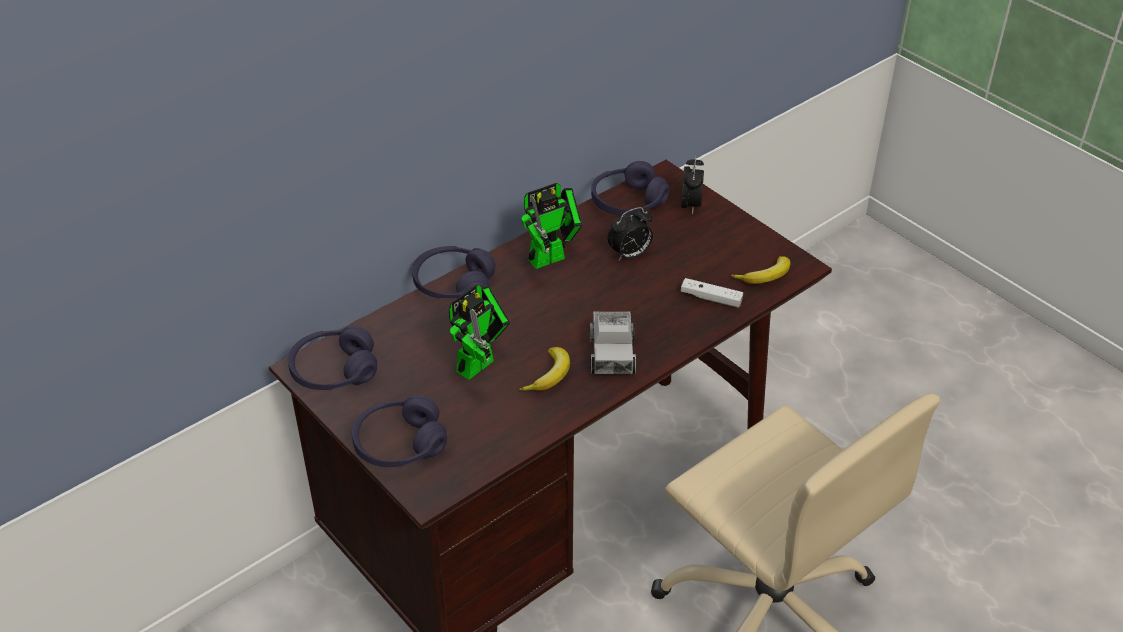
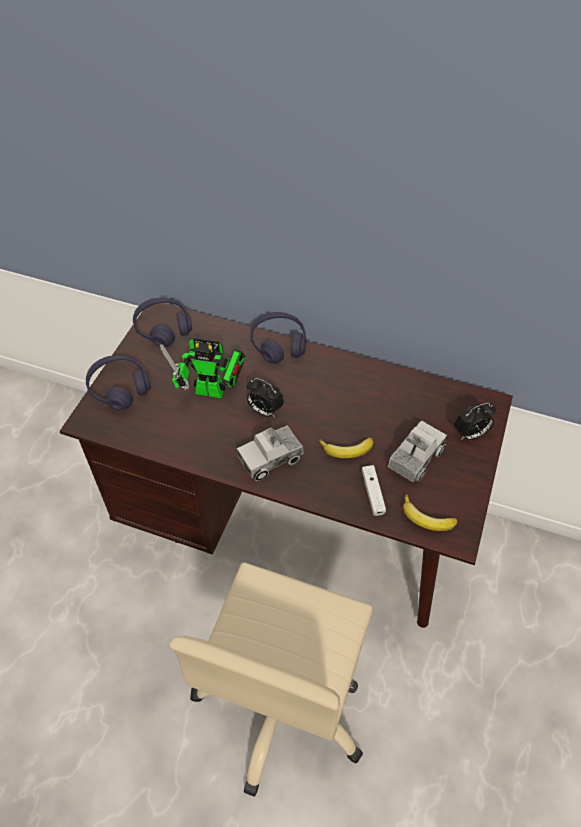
camera: 60 degrees right, 10 degrees up
(550, 376) = (226, 434): banana -> banana (347, 451)
(552, 257) = (345, 380): toy robot -> none
(628, 202) = (440, 395): purple headphones -> none
(630, 255) = (382, 422): alarm clock -> alarm clock (264, 411)
(691, 252) = (415, 458): none -> toy truck

